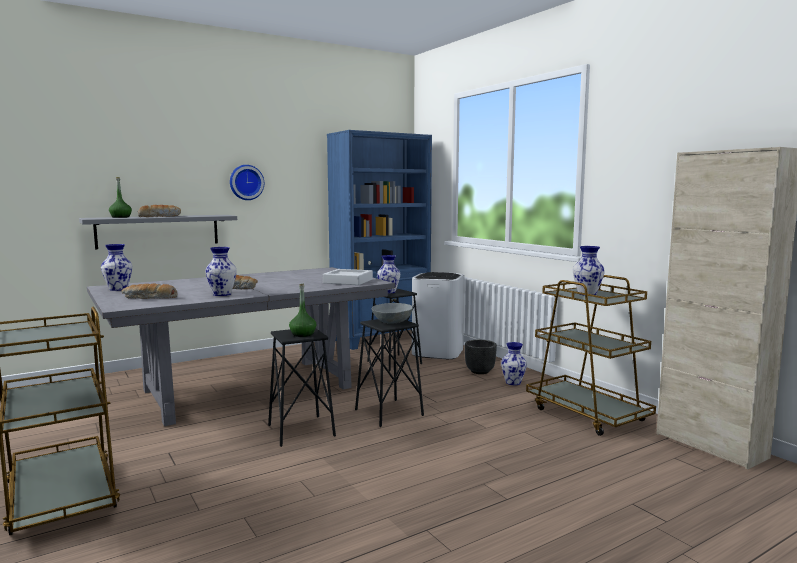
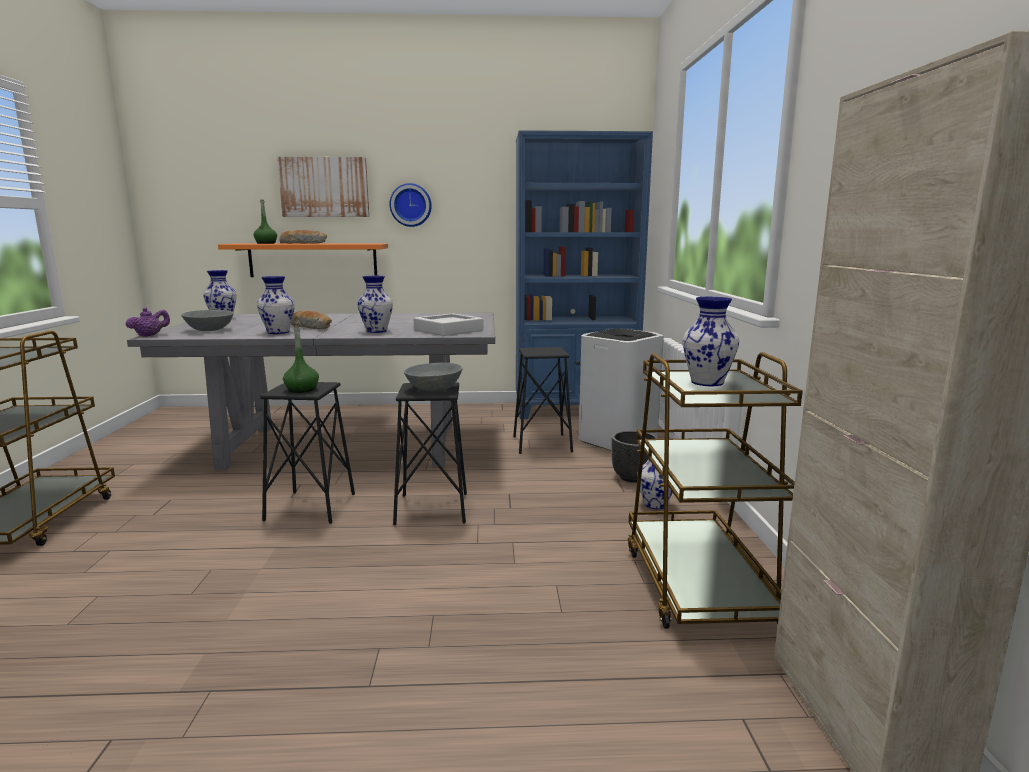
camera: 30 degrees right, 5 degrees up
(112, 307) = (150, 335): none -> purple teapot
(149, 298) = (209, 330): bread -> grey bowl
(158, 231) = (313, 260): grey shelf -> orange shelf
(170, 166) = (324, 187): none -> picture
(389, 292) = (536, 350): vase -> vase (376, 331)

